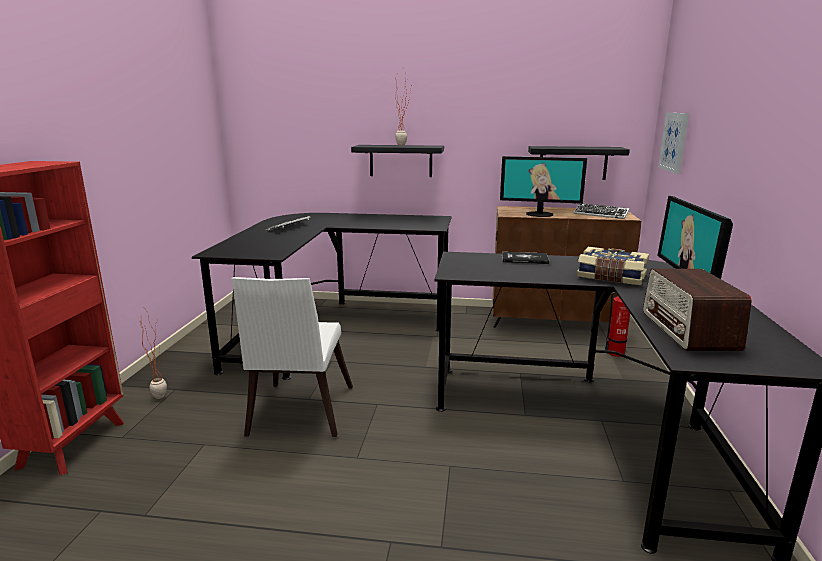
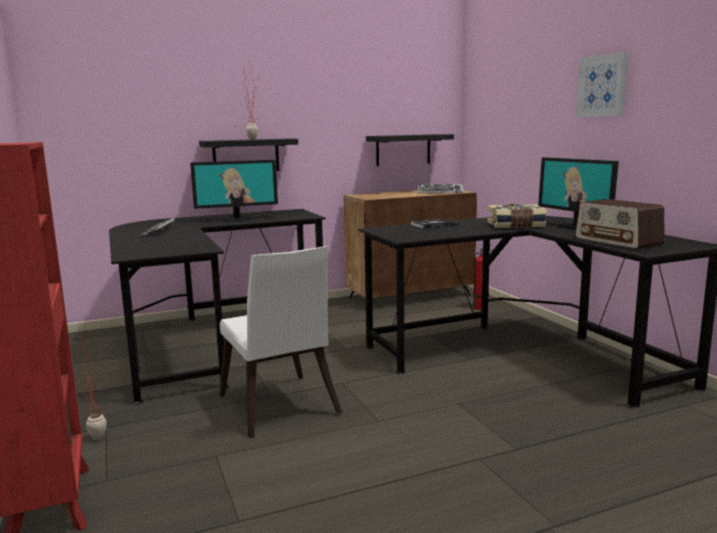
camera: 30 degrees left, 5 degrees down
(539, 214) = (394, 196): monitor -> monitor (237, 219)
(674, 142) = (494, 125): picture -> picture (602, 86)

